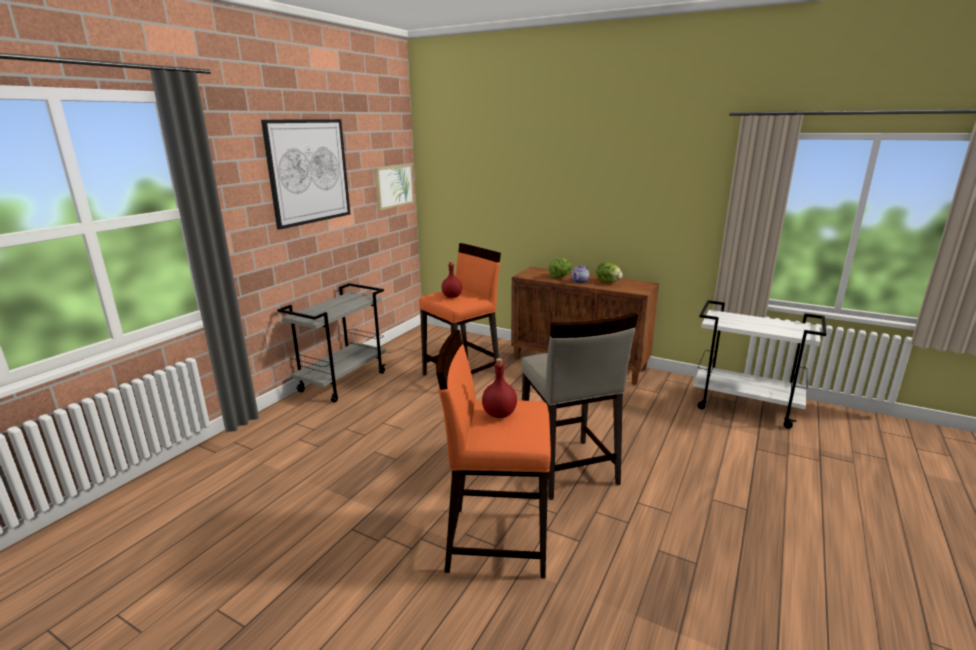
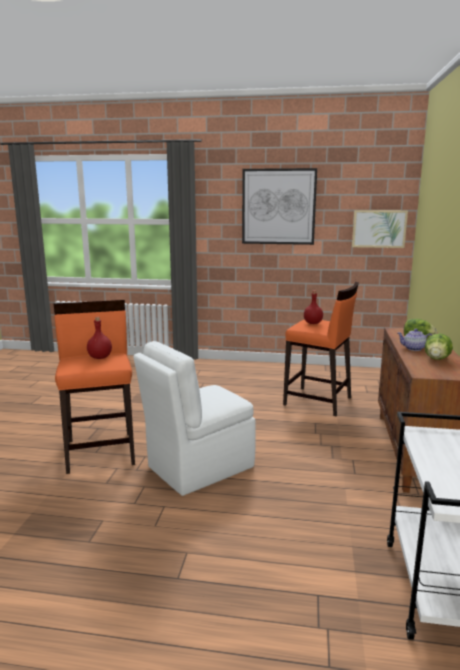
camera: 70 degrees right, 5 degrees down
(343, 381) = (263, 368): grey cart -> none
(568, 469) = (198, 467): beige stool -> white chair

